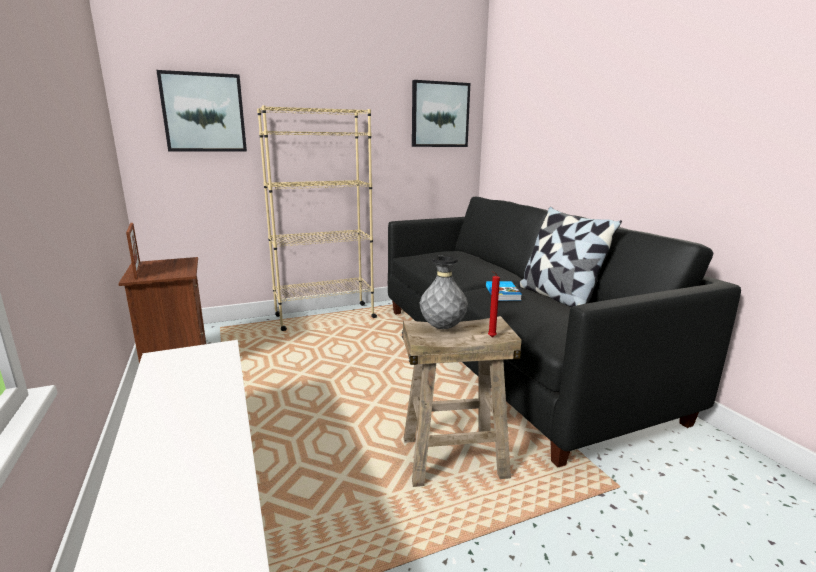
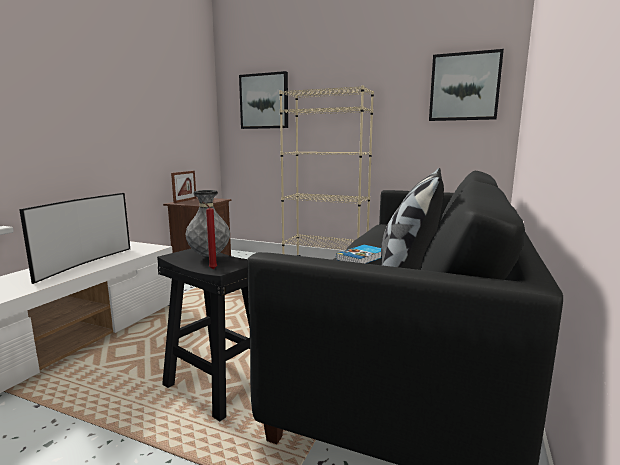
camera: 45 degrees right, 5 degrees down
(190, 401) = (84, 263): none -> television
(454, 457) = (219, 385): beige stool -> black stool

